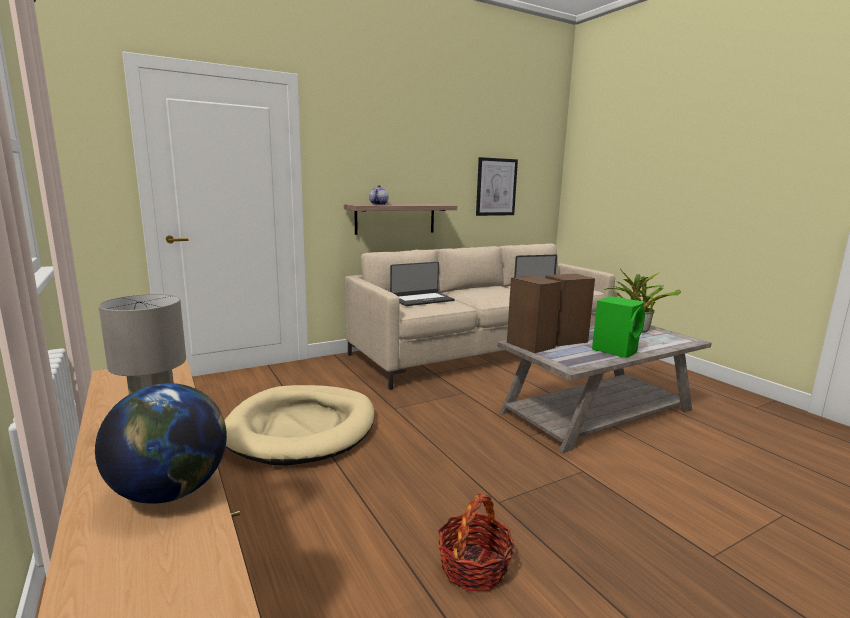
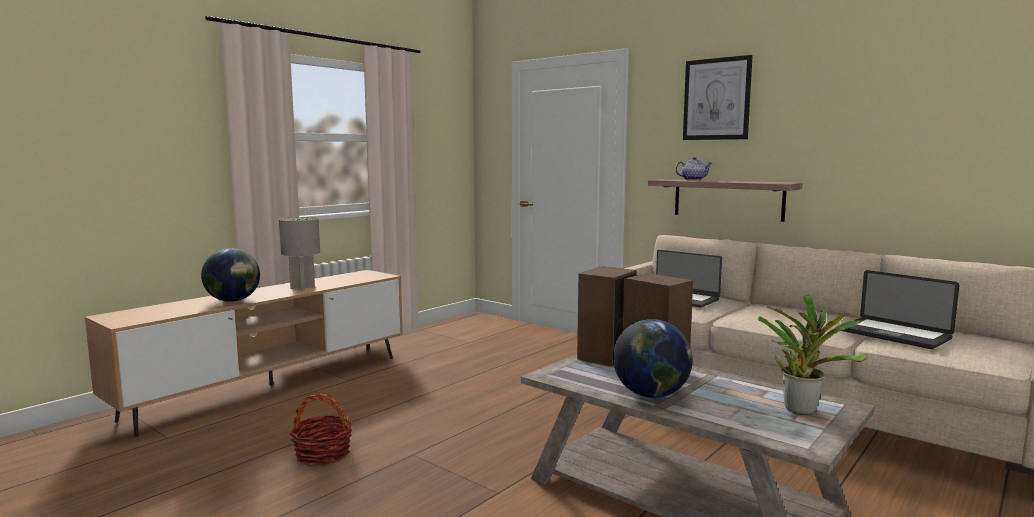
camera: 70 degrees right, 5 degrees down
(302, 428) = (480, 369): beige dog bed -> none
(496, 187) = (916, 157): picture -> picture (716, 99)
(616, 350) = (651, 394): green speaker -> globe

